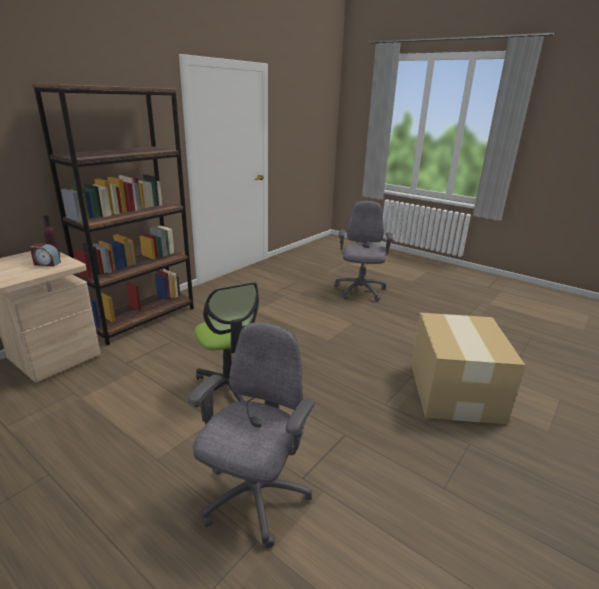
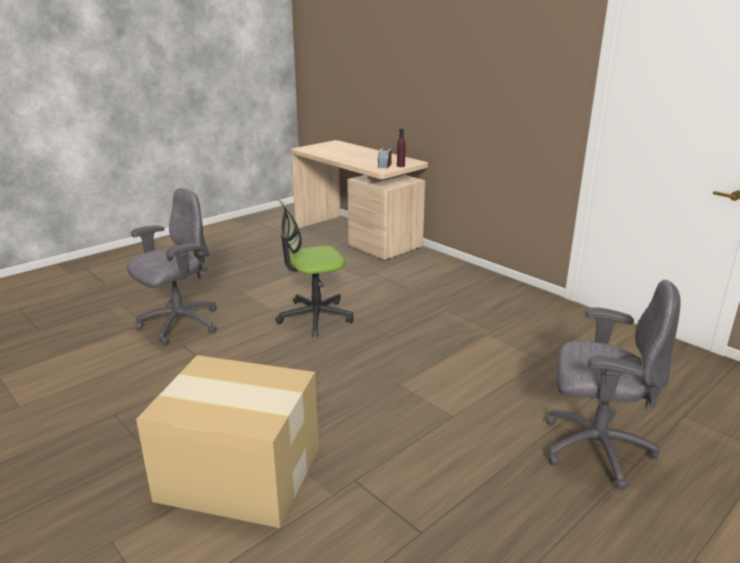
camera: 100 degrees right, 0 degrees up
(142, 318) = (459, 272): brown bookcase -> none
(254, 498) = (179, 324): grey office chair -> grey office chair turned 75 degrees counterclockwise

